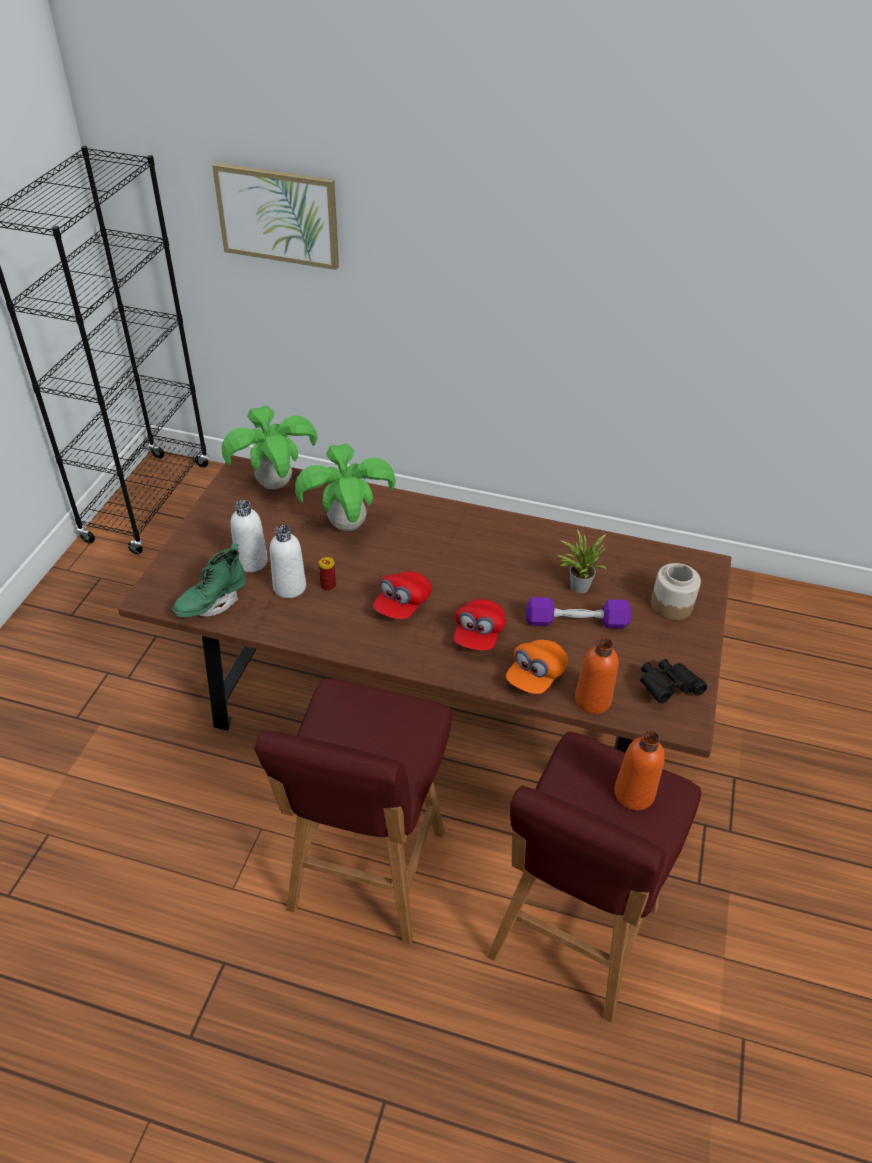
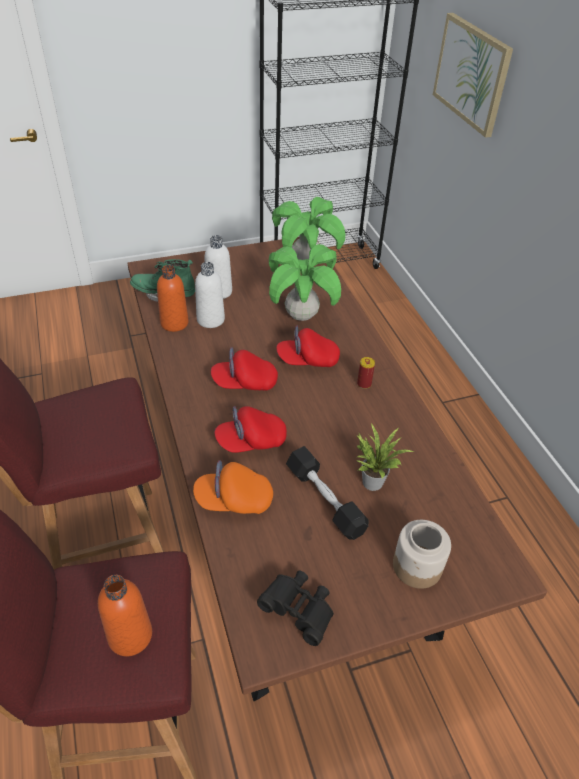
camera: 55 degrees right, 0 degrees up
(328, 585) = (229, 336): can -> can (364, 384)
(410, 551) = (307, 360): none -> red cap
(576, 622) = (325, 499): purple dumbbell -> black dumbbell
(592, 700) = (236, 555): orange bottle -> orange bottle (174, 323)

